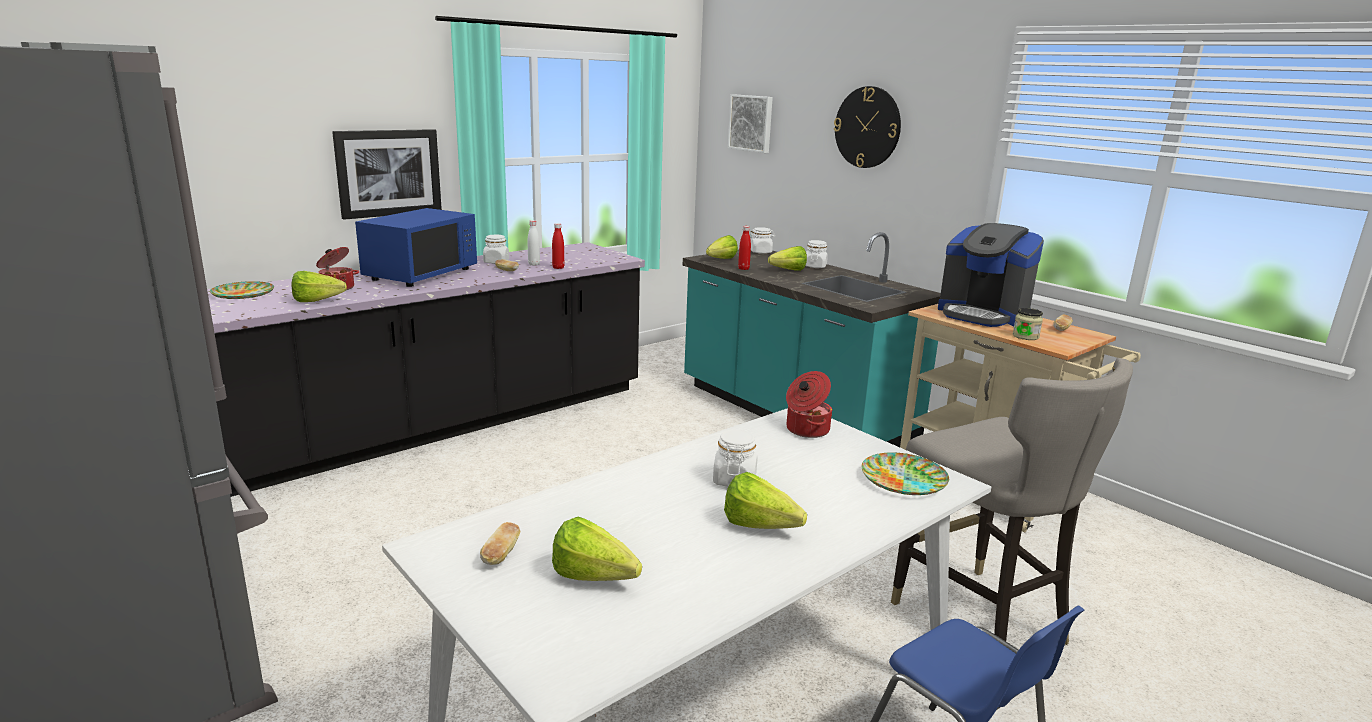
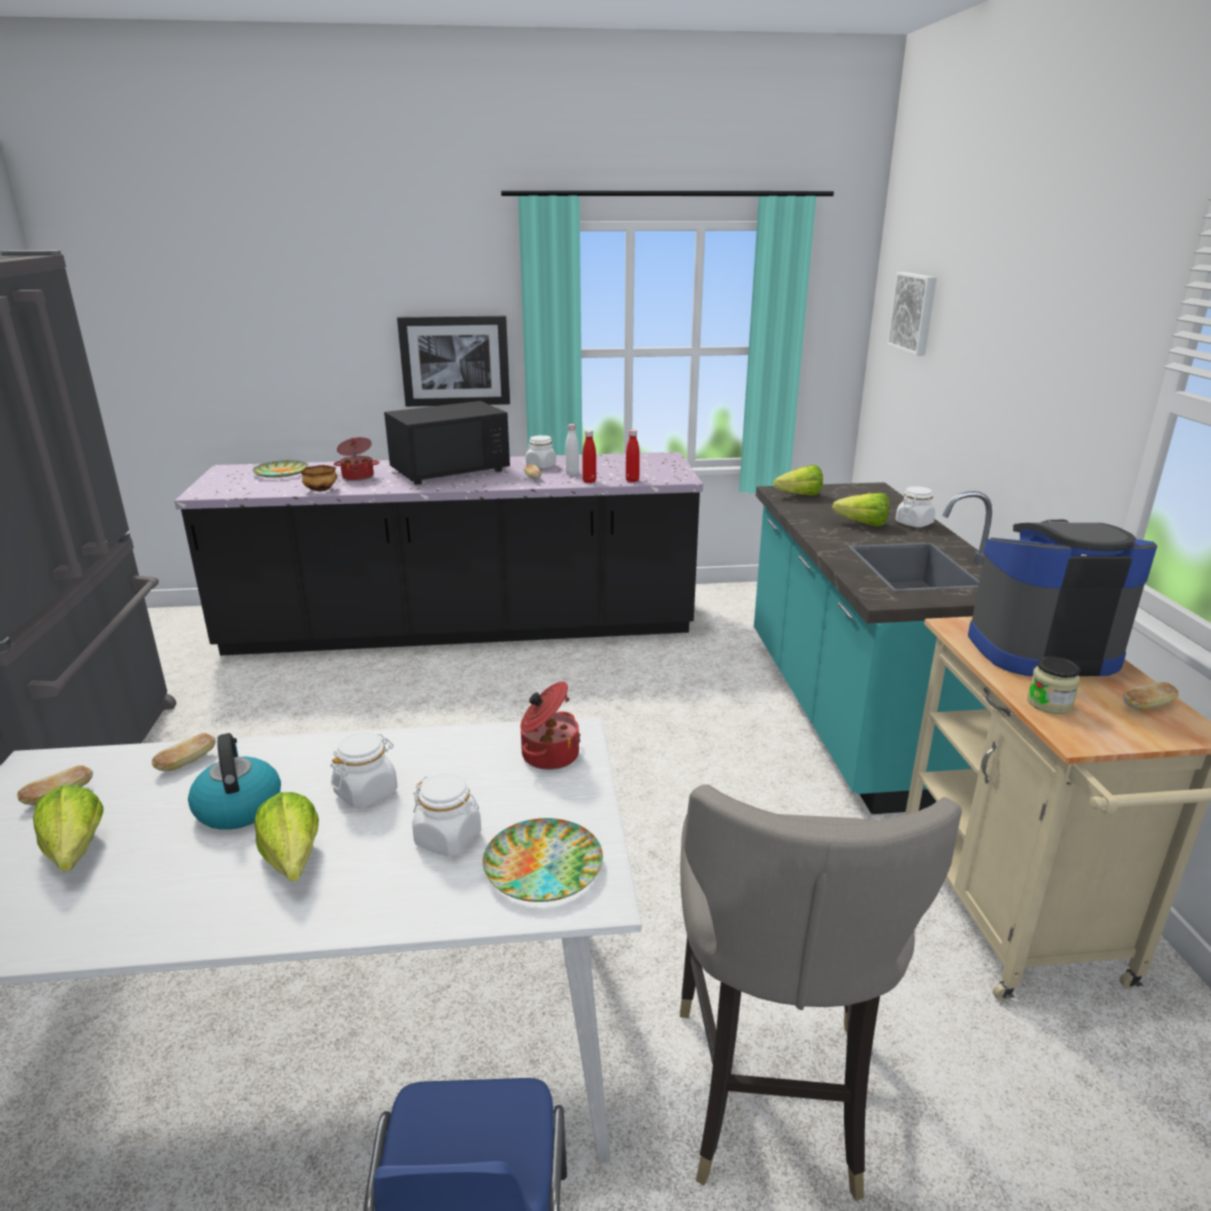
camera: 35 degrees right, 5 degrees up
(321, 301) = (321, 489): lettuce -> bowl
(421, 274) = (450, 471): blue microwave -> black microwave
(566, 504) = (187, 763): none -> bread
(662, 514) = (238, 807): none -> kettle
(743, 269) = (805, 513): red bottle -> red bottle (632, 480)
(761, 252) = (874, 491): white jar -> white jar (448, 838)
(867, 127) = (1022, 329): wall clock -> none
(982, 315) = (1040, 649): coffee machine -> coffee machine turned 105 degrees clockwise

